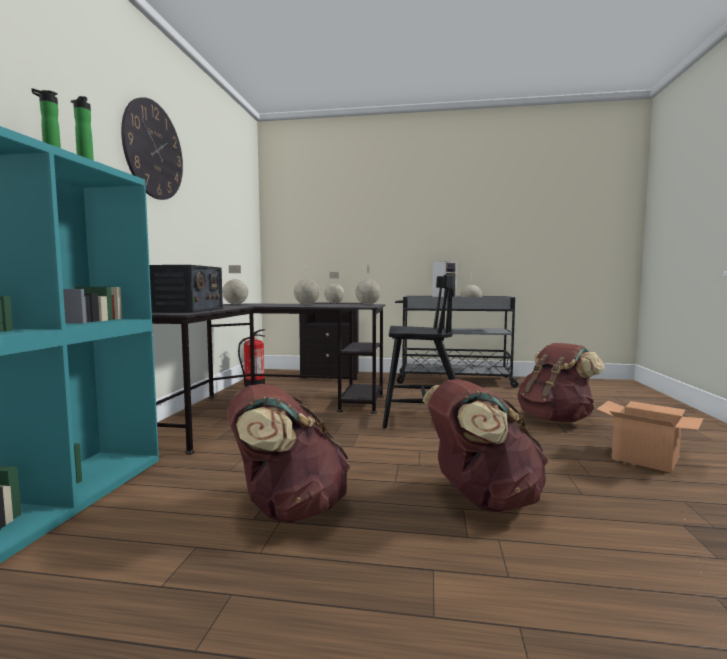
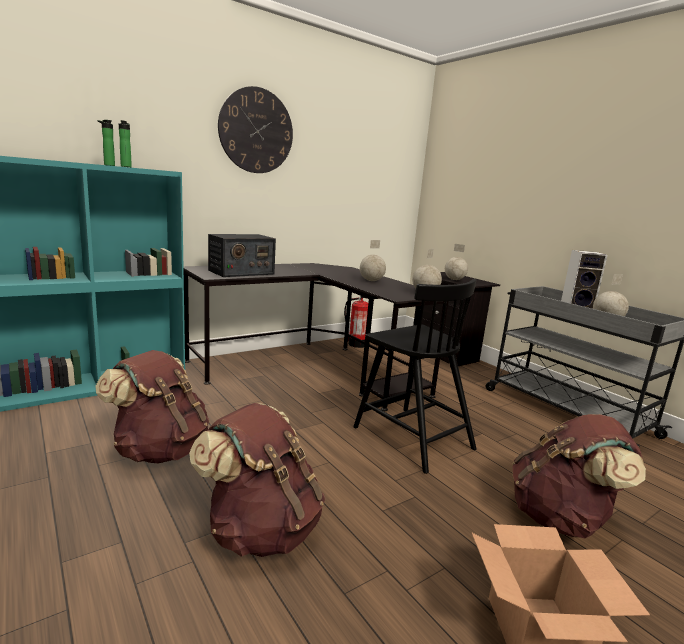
camera: 45 degrees right, 10 degrees up
(236, 304) = (328, 267): globe -> none

